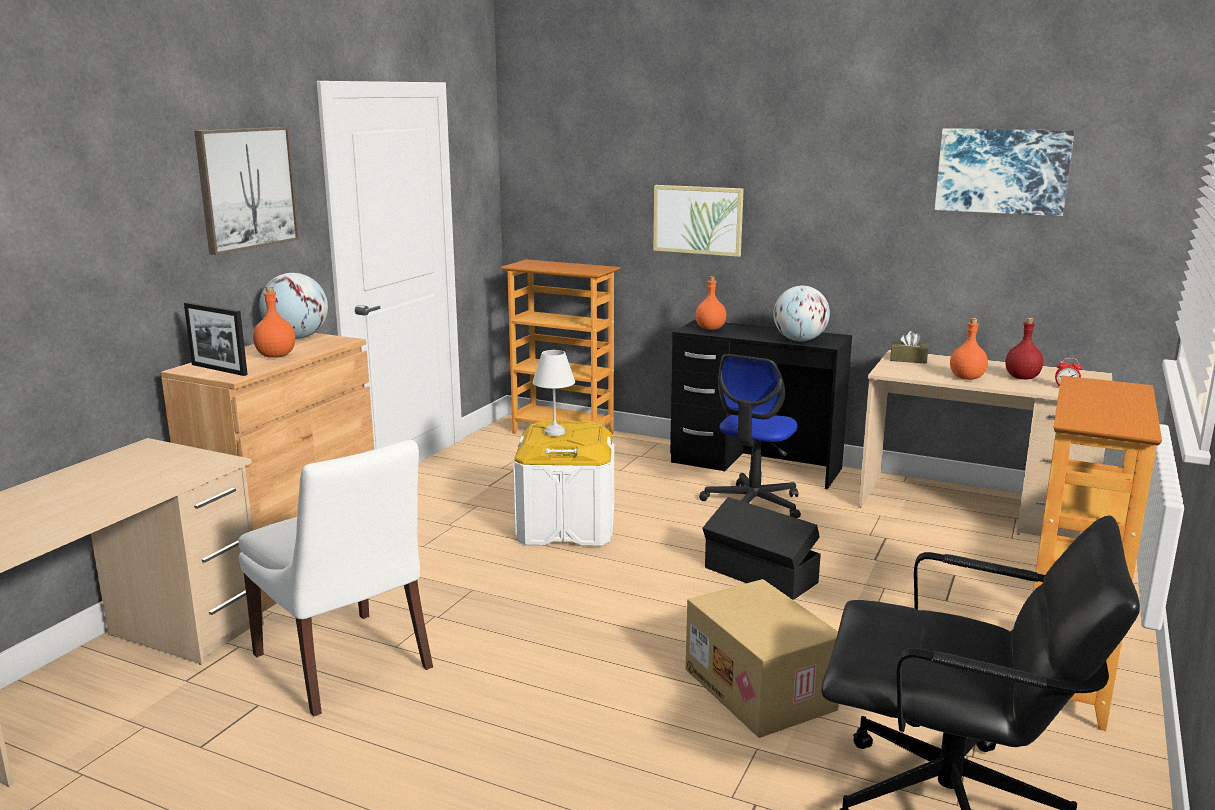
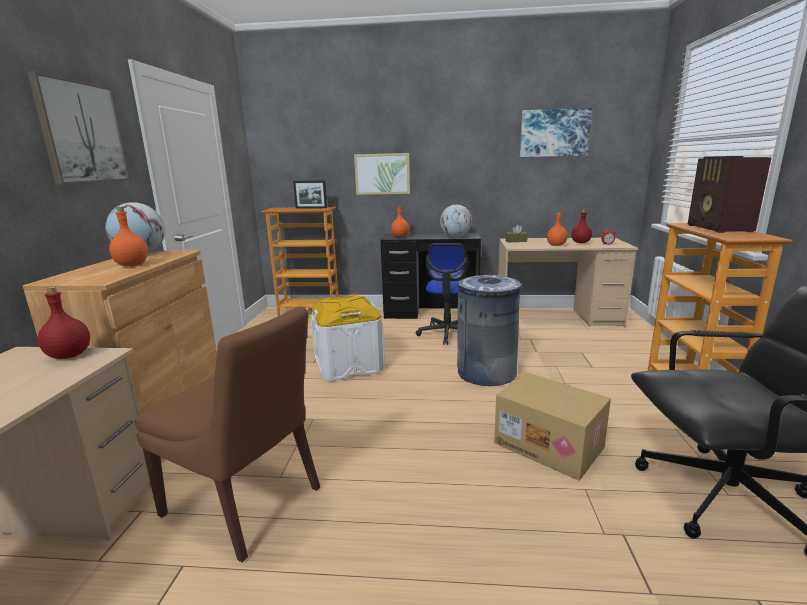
camera: 20 degrees left, 0 degrees up
(190, 457) = (70, 355): none -> red bottle
(219, 369) = (83, 278): picture frame -> picture frame (311, 208)
(345, 664) = (246, 503): white chair -> brown chair
(555, 432) = (338, 303): white table lamp -> none
(760, 576) = (486, 373): black storage box -> grey trash can
(1111, 400) = (719, 228): none -> radio

